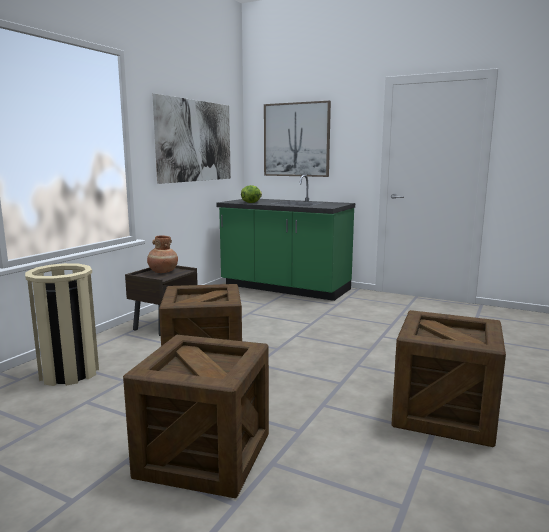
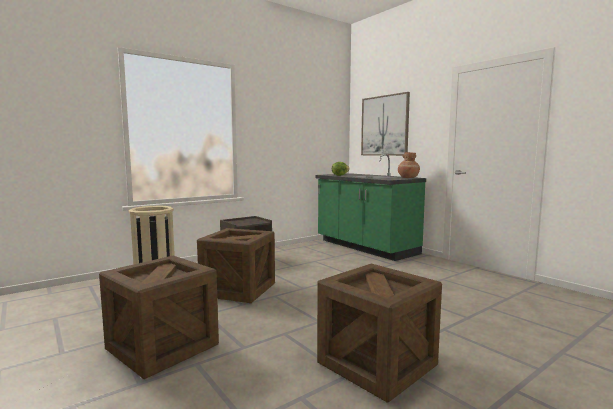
camera: 25 degrees right, 5 degrees down
(162, 271) = (248, 221): brown vase -> brown vase (408, 178)
(194, 141) = (297, 127): picture -> none

